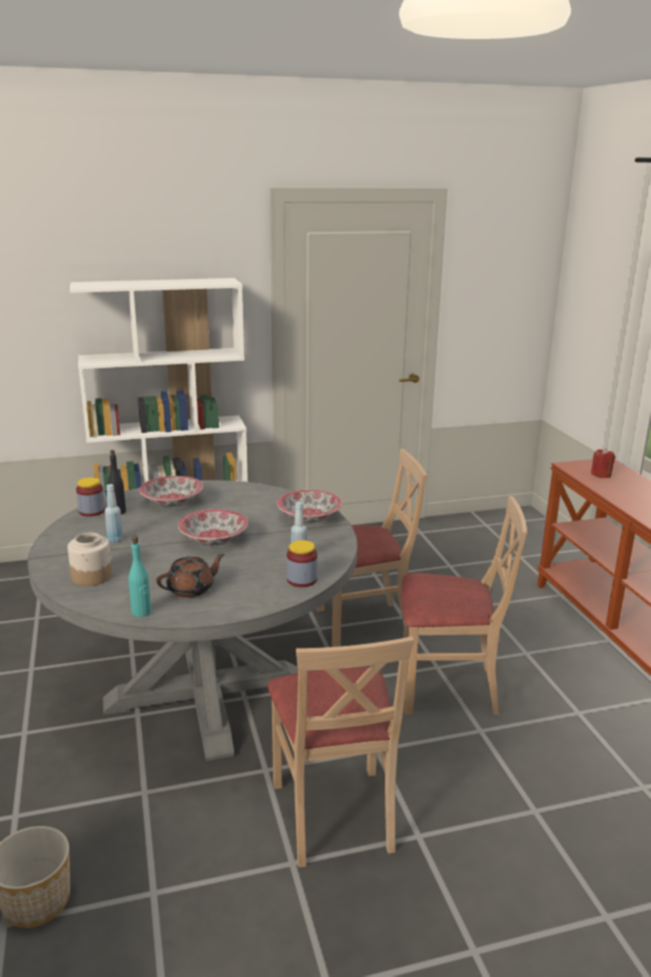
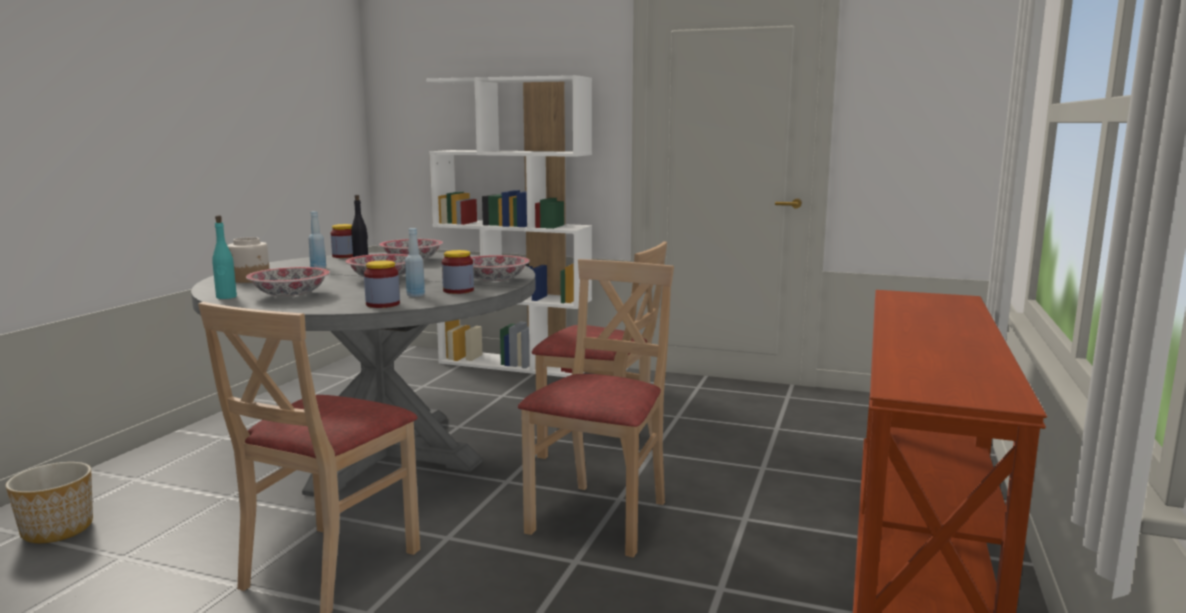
camera: 35 degrees right, 10 degrees down
(191, 589) = (291, 294): brown teapot -> bowl
(315, 542) = (458, 290): none -> jar
(448, 688) = (601, 518): beige chair -> beige chair turned 105 degrees counterclockwise
(601, 475) = (922, 303): red candle -> none

